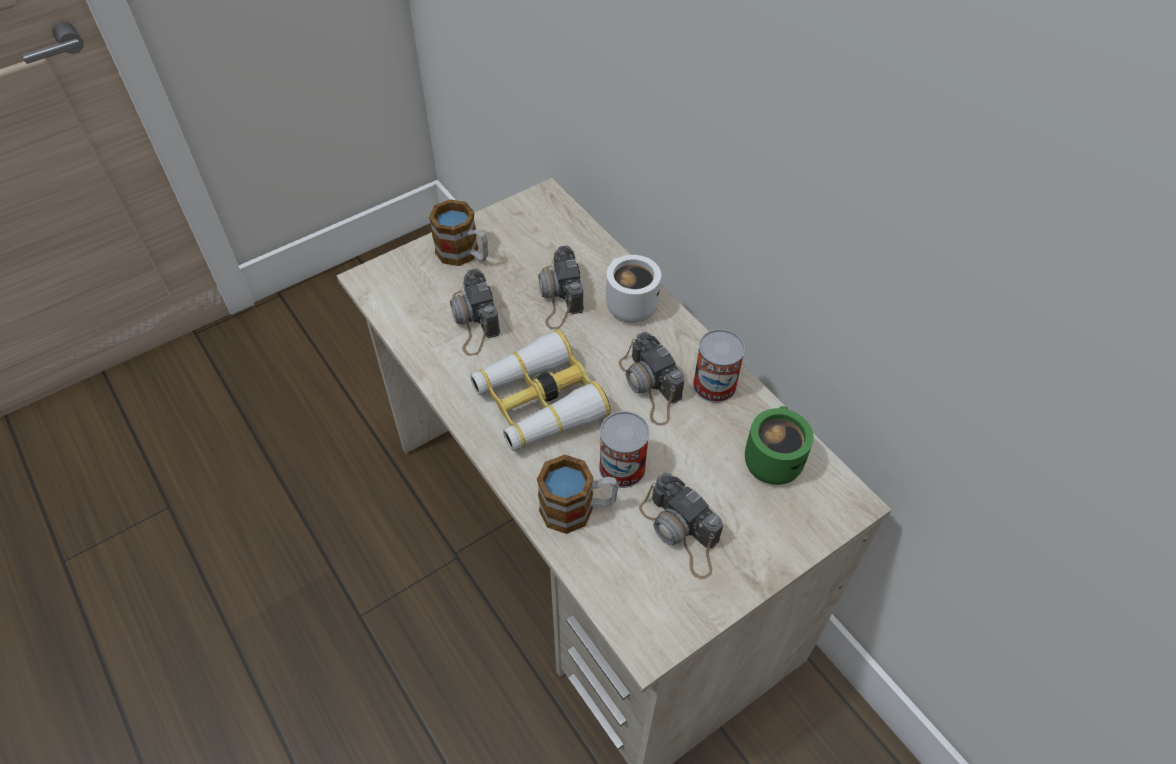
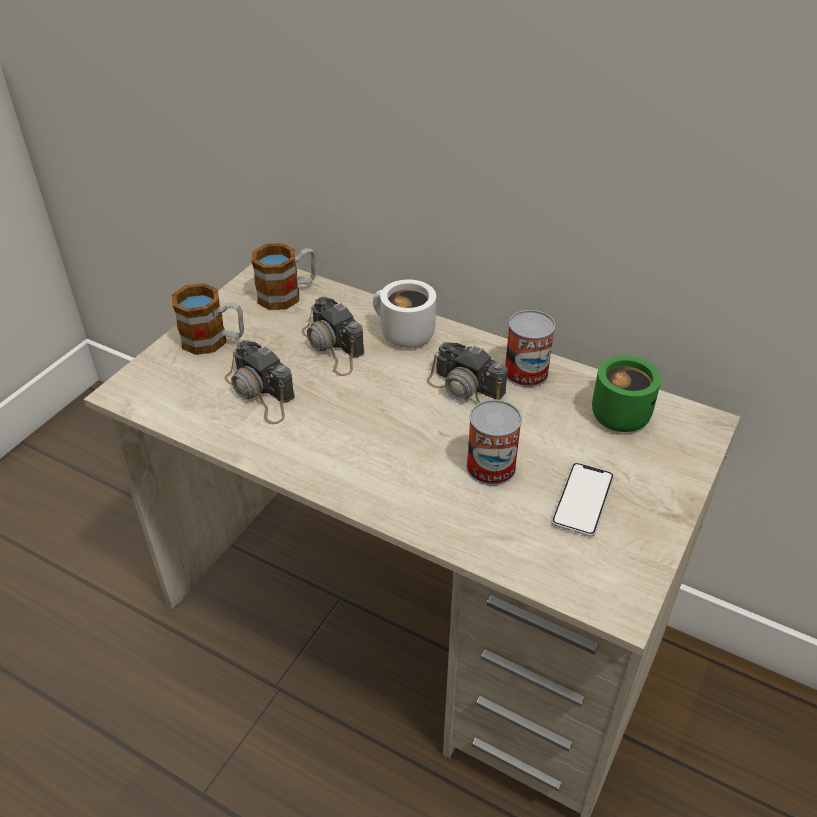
camera: 25 degrees left, 10 degrees down
(538, 402) = (373, 441): binoculars -> none
(578, 509) = (474, 517): mug -> mug (287, 294)
(681, 532) = (582, 500): camera -> phone

